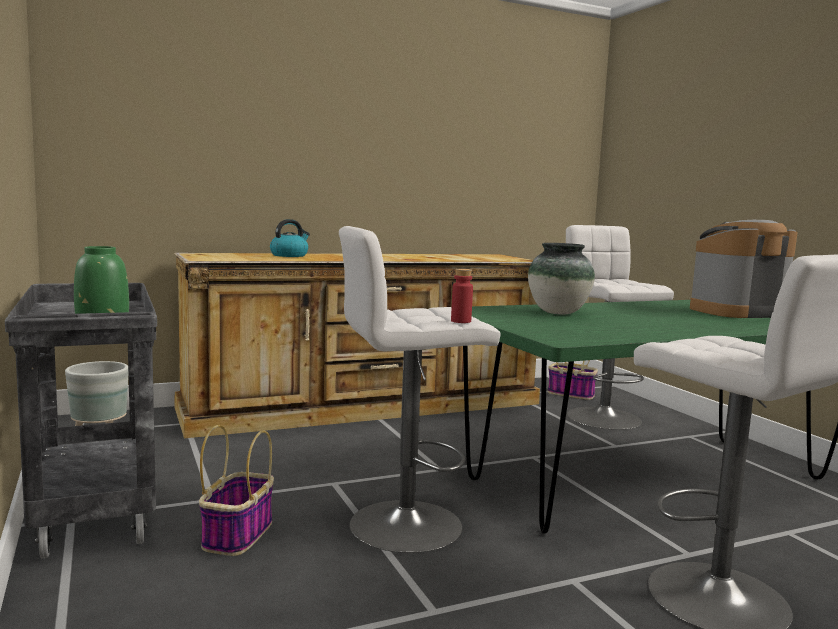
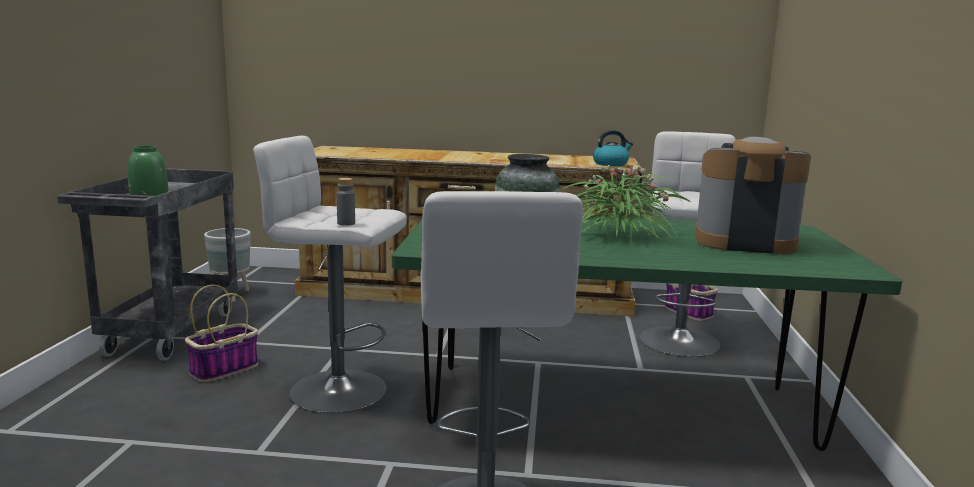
camera: 30 degrees right, 5 degrees up
(289, 255) = (399, 152): kettle -> kettle (611, 164)
(461, 321) = (346, 223): red bottle -> grey bottle
(650, 314) = (619, 235): none -> potted plant

